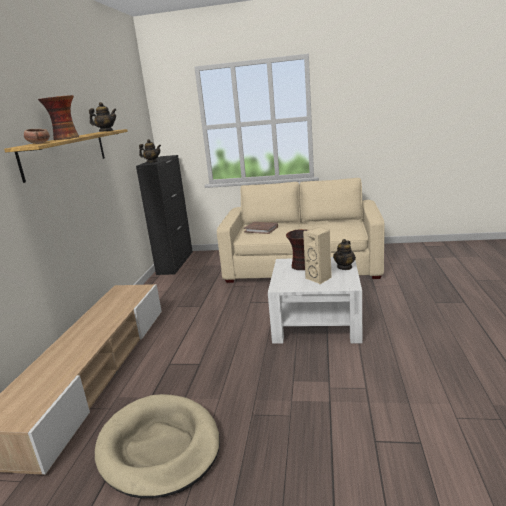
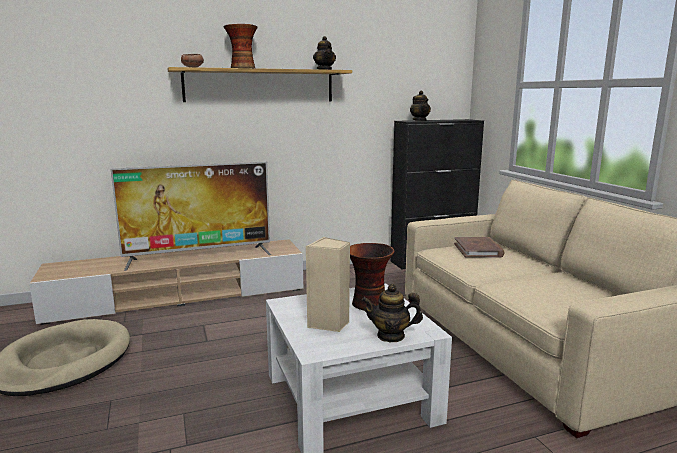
camera: 60 degrees right, 5 degrees down
(99, 325) = (199, 257): none -> television

